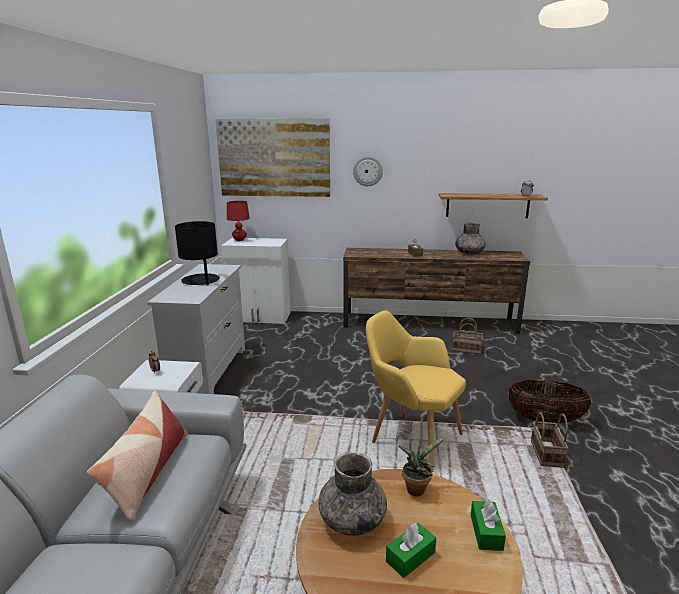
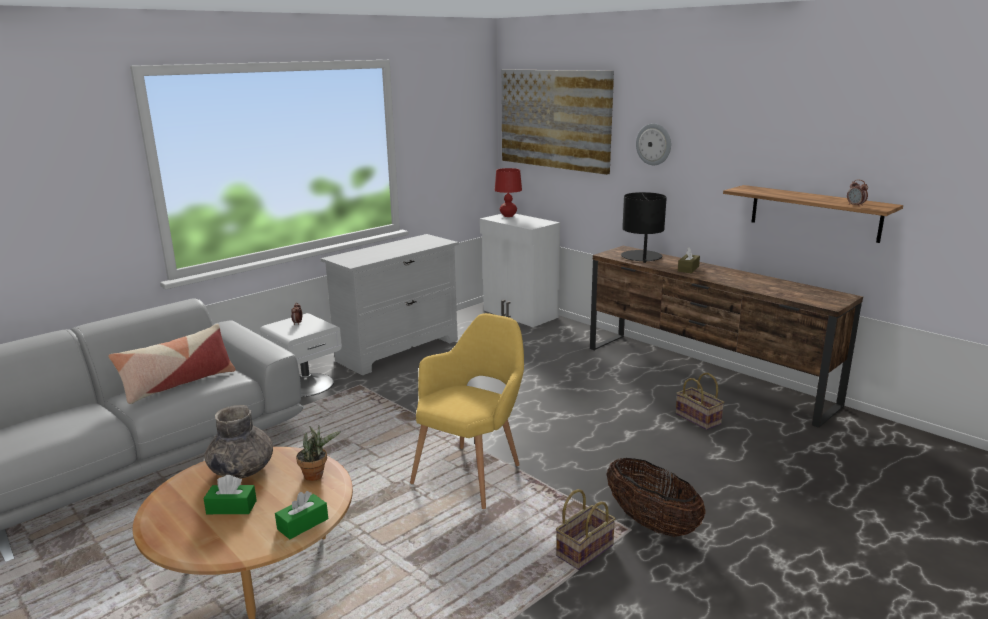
camera: 40 degrees right, 0 degrees up
(201, 280) = (393, 249): black table lamp -> black table lamp (641, 257)
(410, 437) = (473, 472): yellow armchair -> yellow armchair turned 45 degrees clockwise
(469, 253) = (769, 283): grey vase -> none

